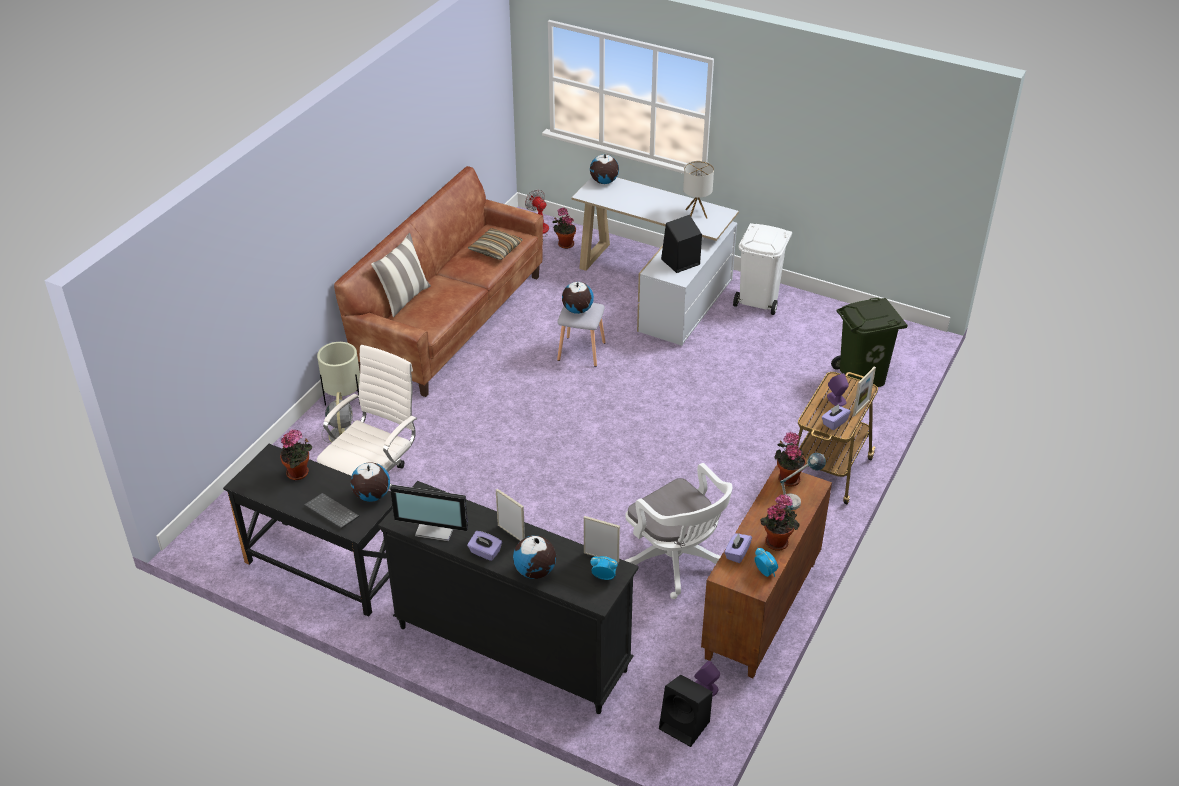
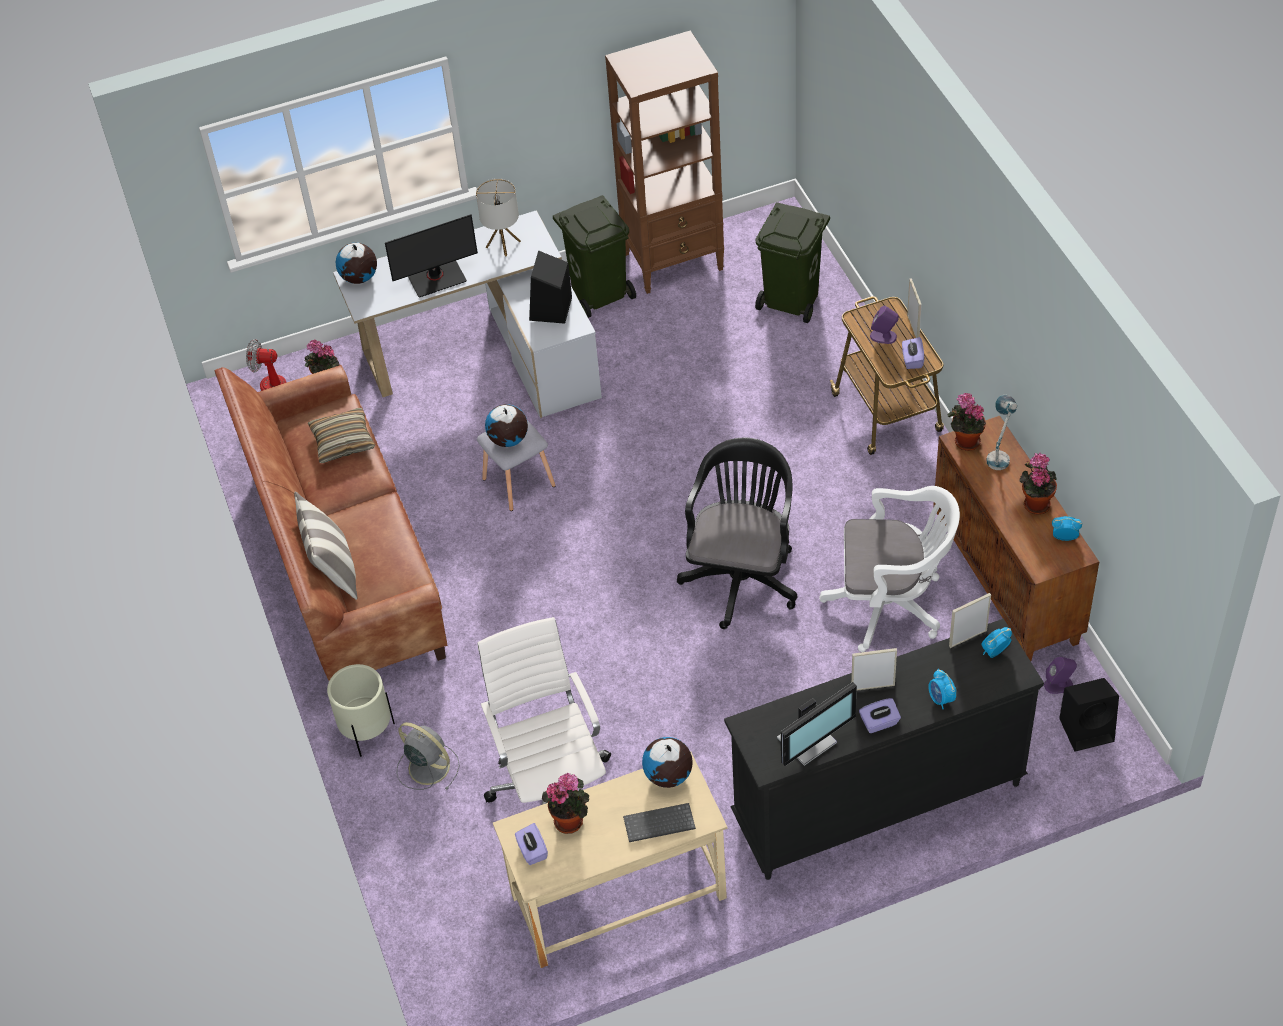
camera: 45 degrees left, 10 degrees up
(325, 567) = (618, 897): black desk -> beige desk
(535, 572) = (941, 699): globe -> alarm clock
(621, 481) = (742, 575): none -> black office chair
(639, 206) = (436, 278): none -> monitor
(737, 553) = (1024, 541): purple tissue box -> purple tissue box (532, 851)
(759, 300) = (600, 293): white trash can -> green trash can
(823, 314) = (674, 261): none -> brown bookcase

